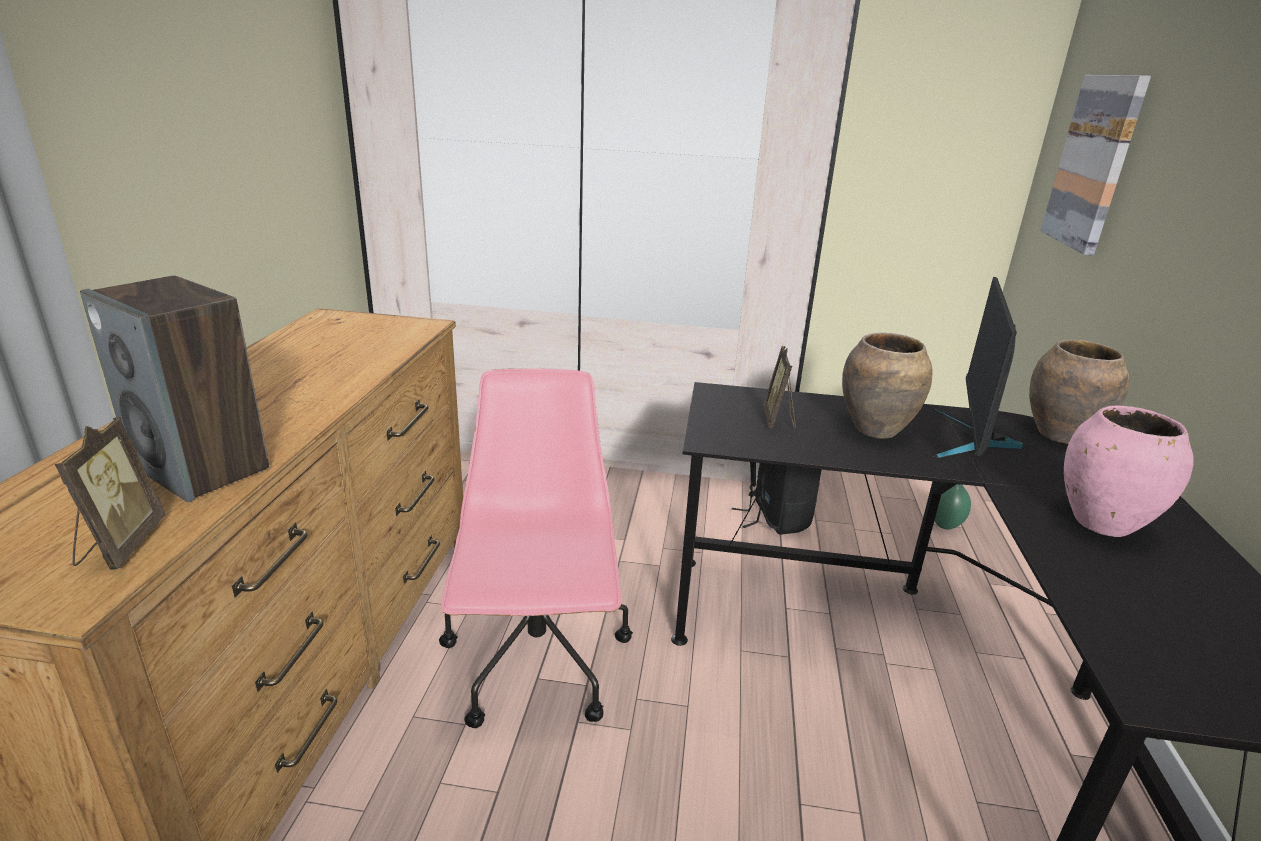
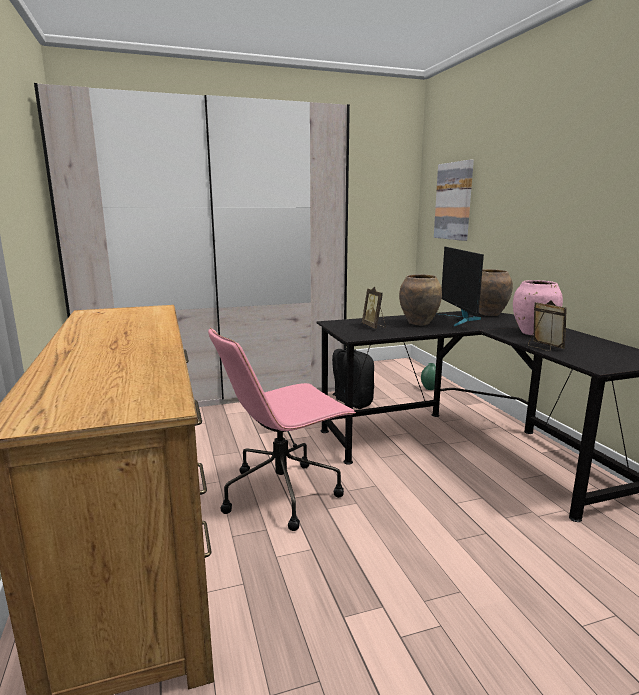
camera: 25 degrees left, 10 degrees down
(120, 545) = (150, 391): picture frame -> picture frame (543, 347)
(202, 467) = (137, 364): speaker -> none
(537, 664) = (283, 493): pink office chair -> pink office chair turned 90 degrees counterclockwise

